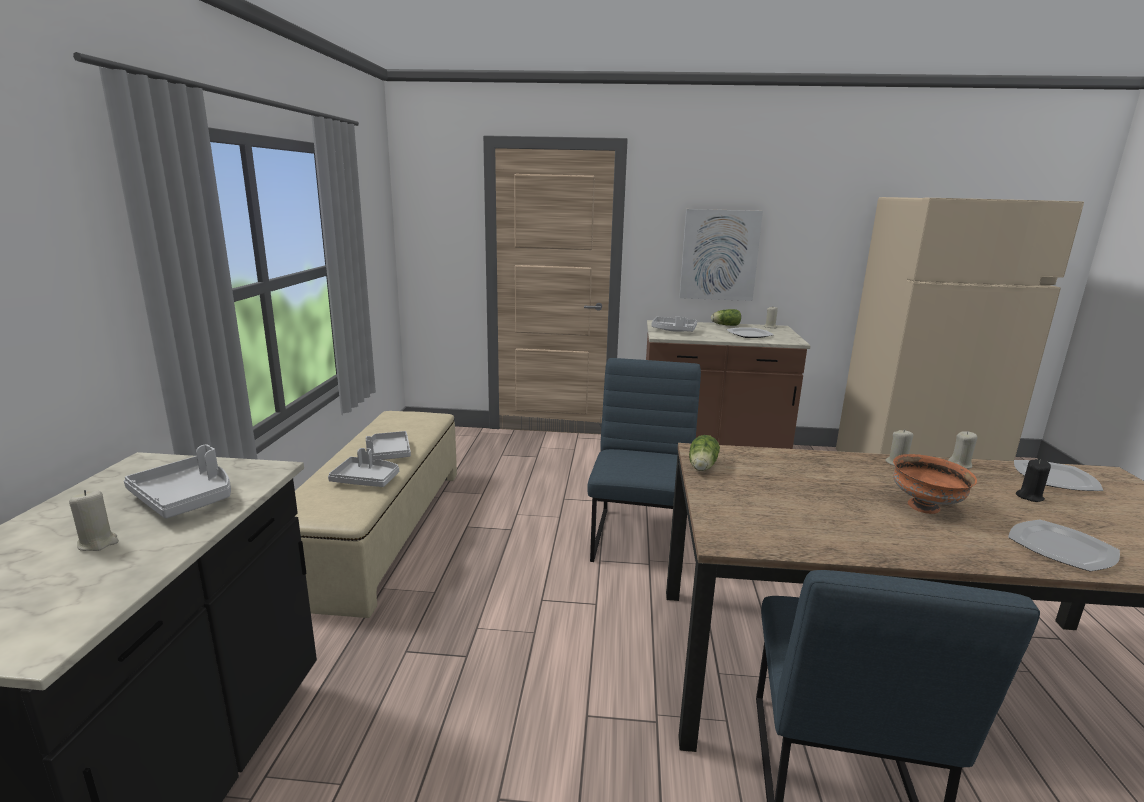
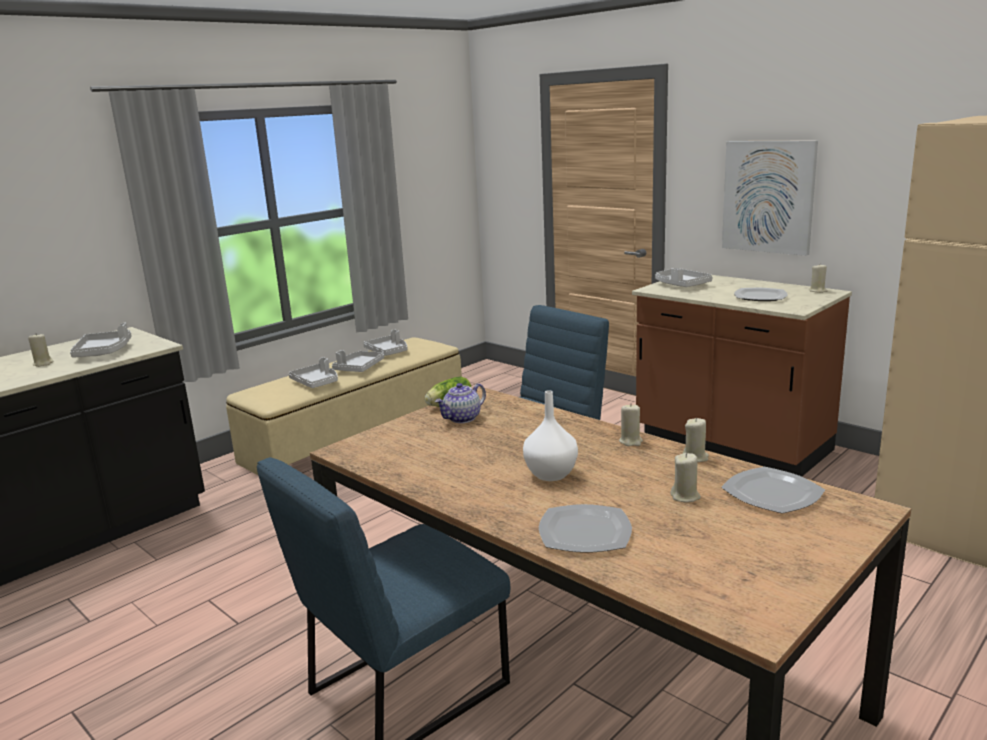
camera: 40 degrees right, 0 degrees up
(389, 430) = (388, 352): none -> grey tray
(724, 325) = (763, 284): lettuce -> none
(743, 476) = (462, 418): none -> teapot
(925, 507) = (552, 474): orange bowl -> white vase
(1029, 497) = (685, 496): black candle -> beige candle

